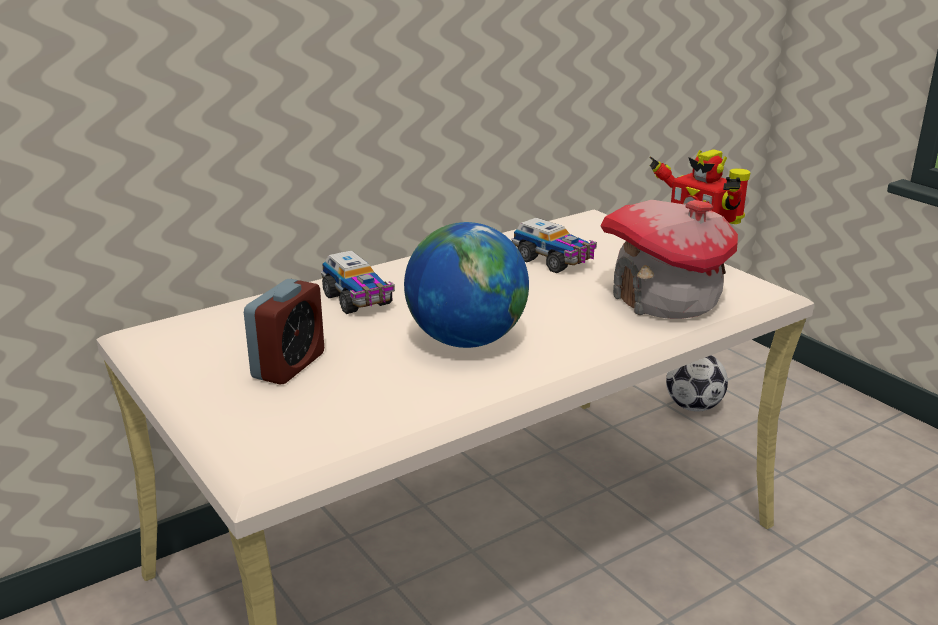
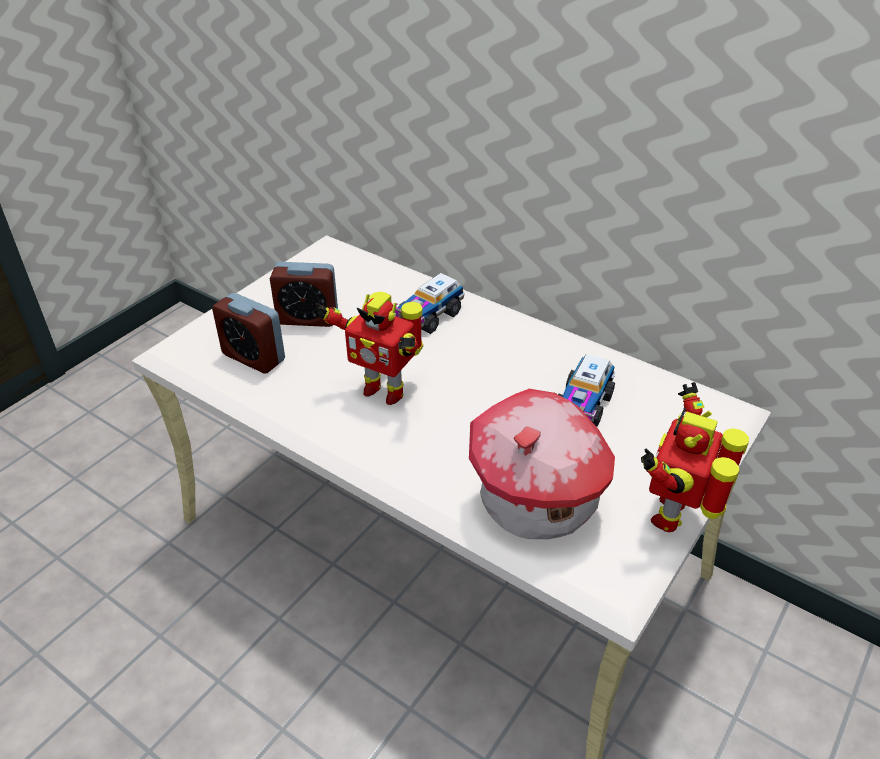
camera: 70 degrees right, 15 degrees up
(337, 410) = (253, 357): none -> alarm clock
(466, 340) = (383, 390): globe -> toy robot
(693, 407) = (781, 679): football -> none

